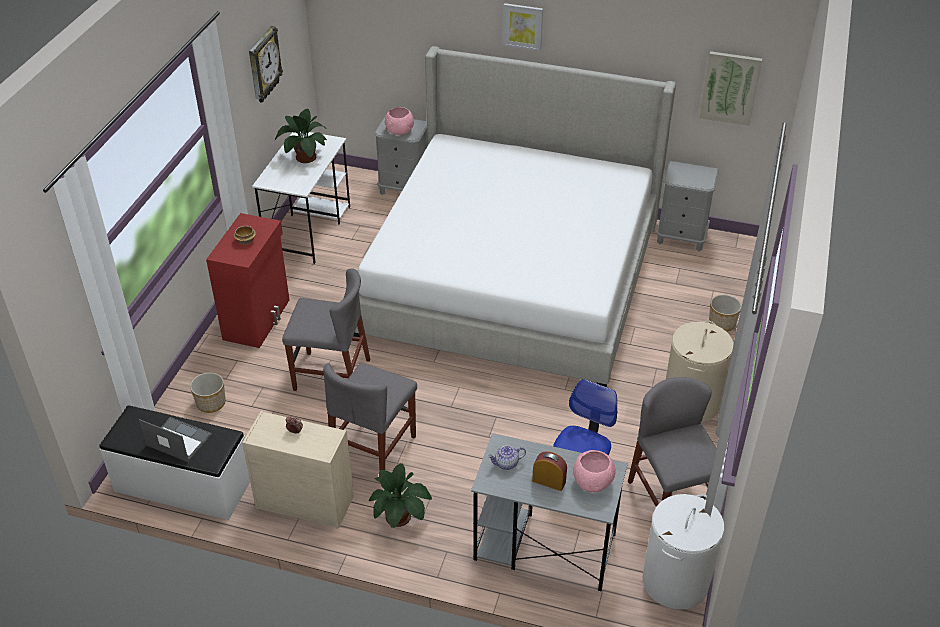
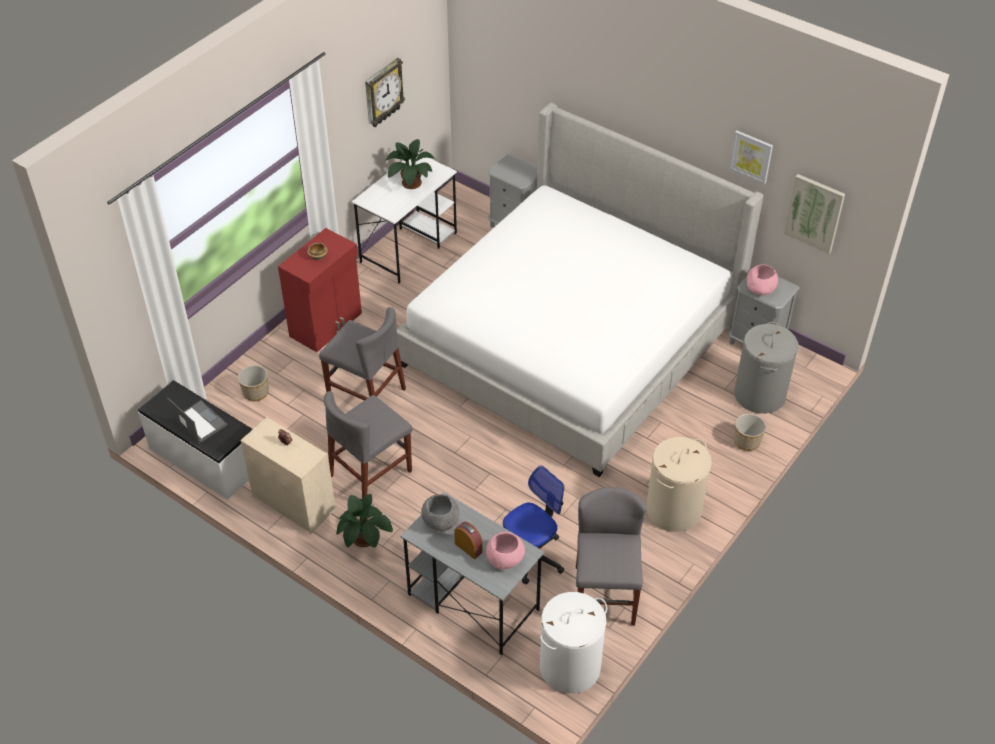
camera: 20 degrees right, 5 degrees up
(399, 131) = (512, 174): pink bowl -> pink bowl (760, 289)
(506, 463) = (441, 522): teapot -> grey bowl
(522, 26) = (631, 105): picture -> picture (751, 156)
(710, 280) = (760, 395): none -> grey laundry basket

